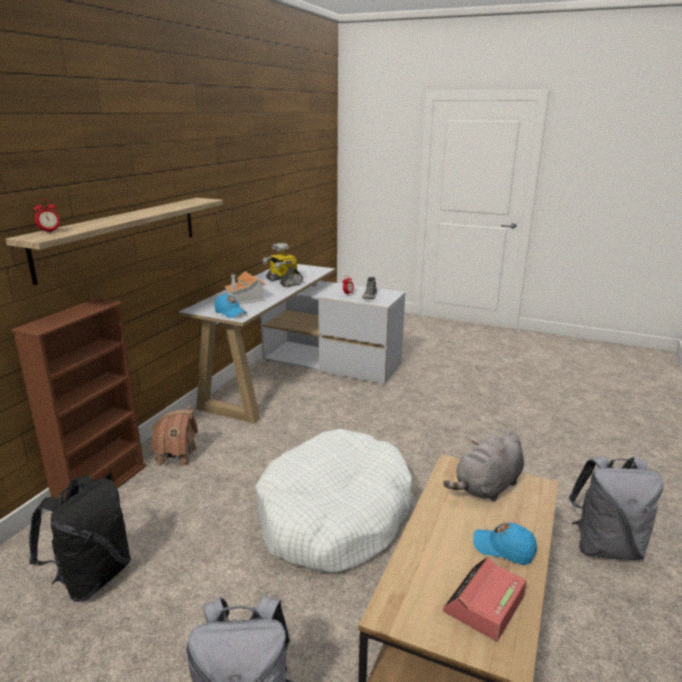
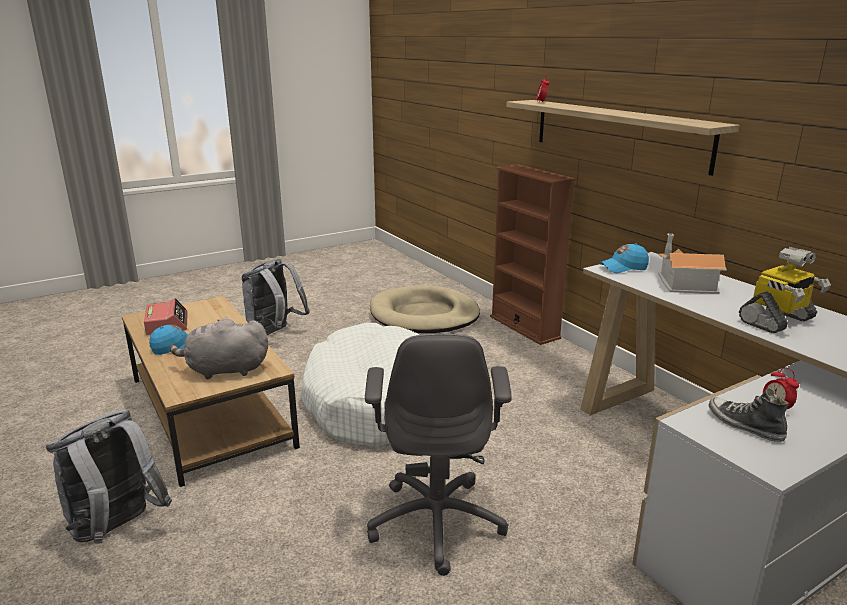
camera: 125 degrees right, 0 degrees up
(92, 577) = (424, 315): black backpack -> beige dog bed
(177, 456) = (545, 359): toy house -> none
(283, 282) = (777, 321): toy robot -> toy robot turned 150 degrees clockwise
(423, 436) = (437, 521): none -> grey office chair
(487, 487) = (224, 370): grey plush toy -> grey plush toy turned 90 degrees counterclockwise

